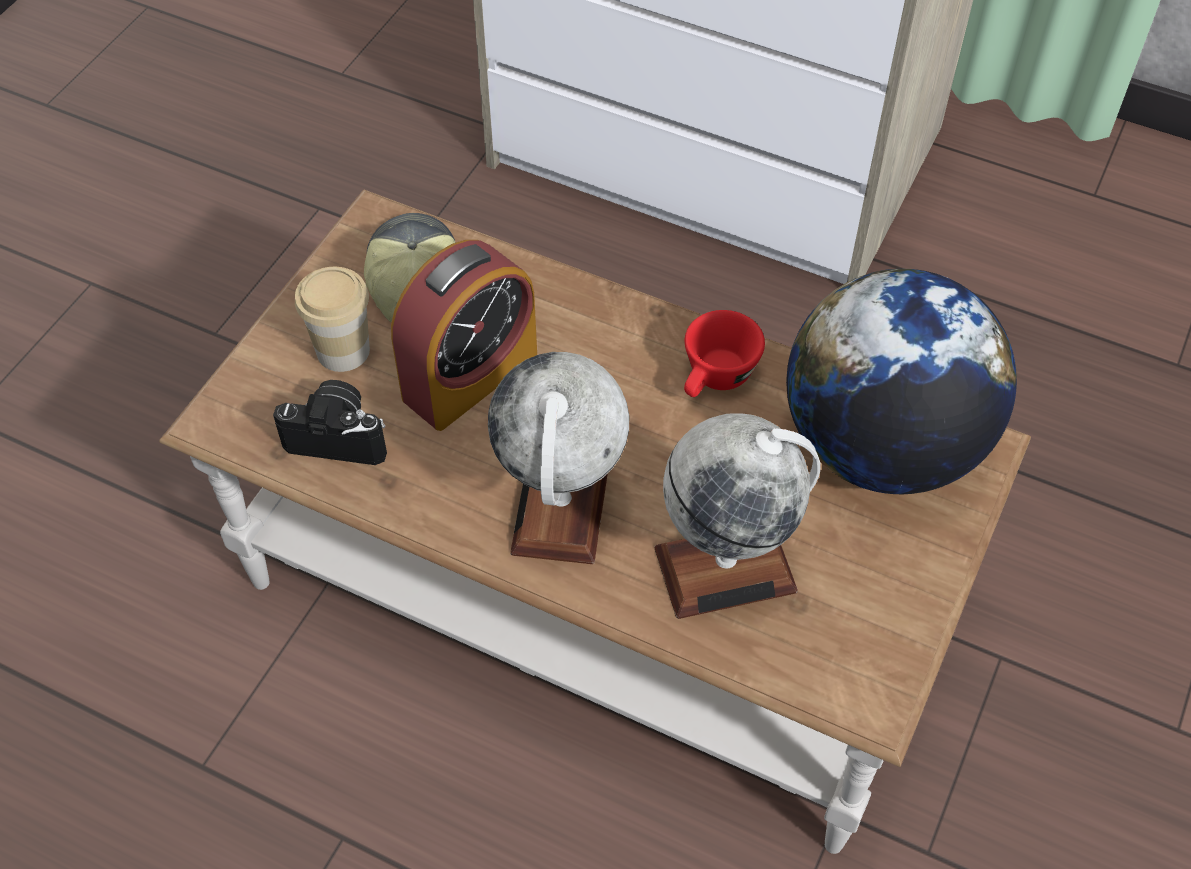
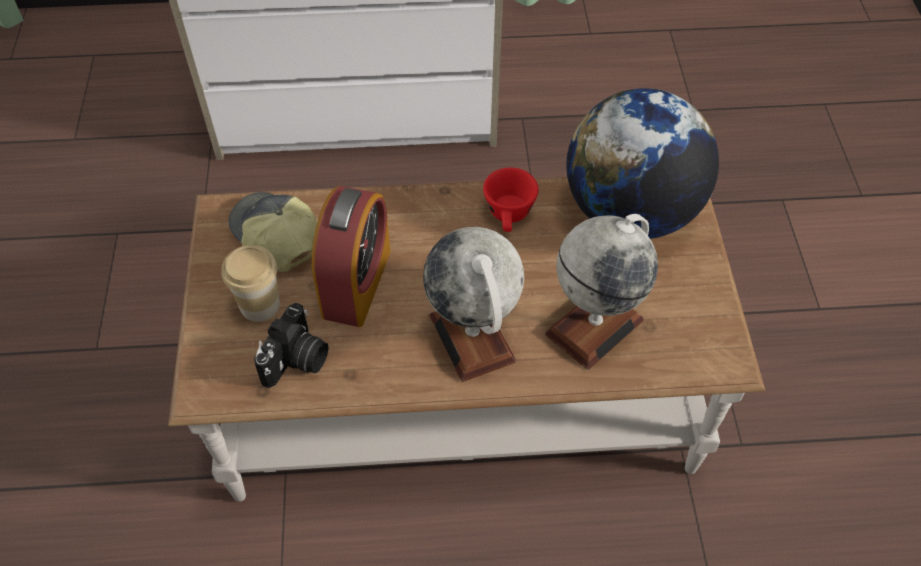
camera: 30 degrees left, 0 degrees up
(339, 436) = (297, 361): camera -> camera turned 135 degrees clockwise

